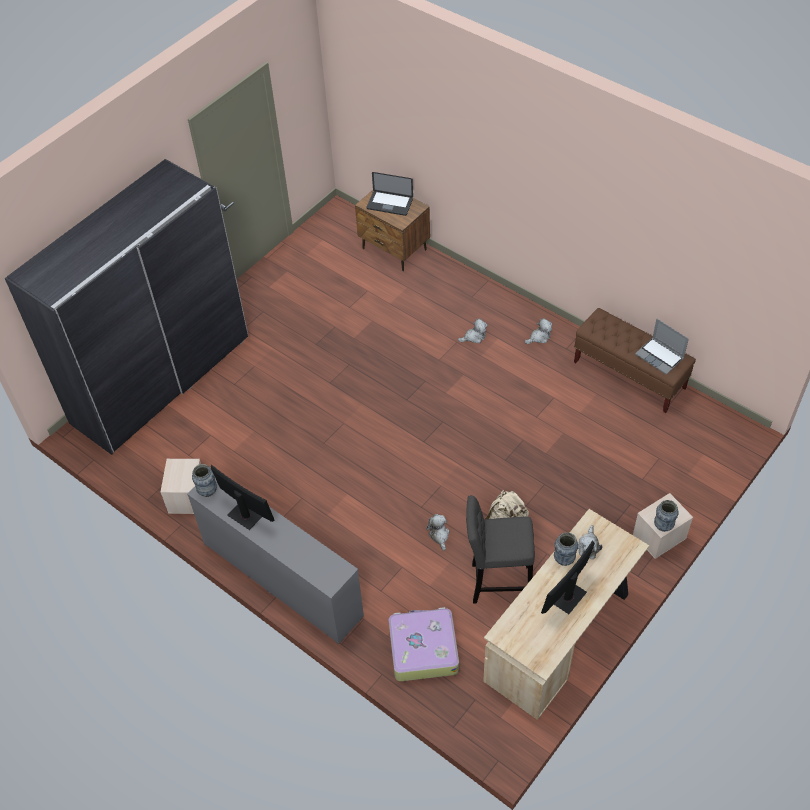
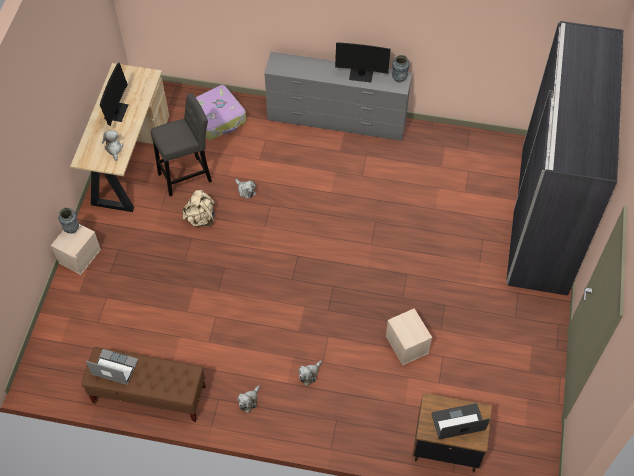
camera: 150 degrees right, 5 degrees up
(187, 497) = (443, 143): beige storage box -> beige storage box (406, 344)
(564, 559) = (128, 133): vase -> none

